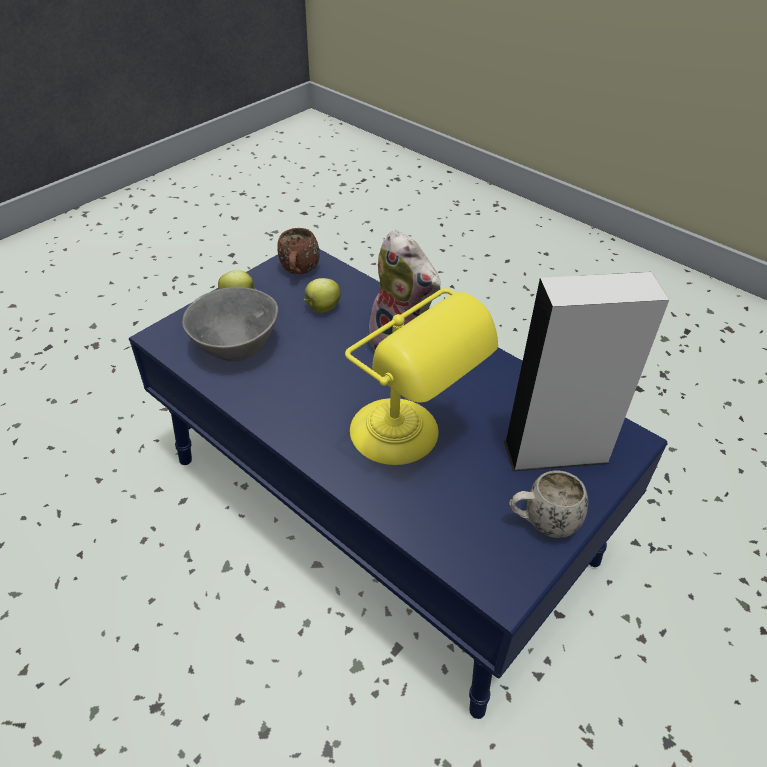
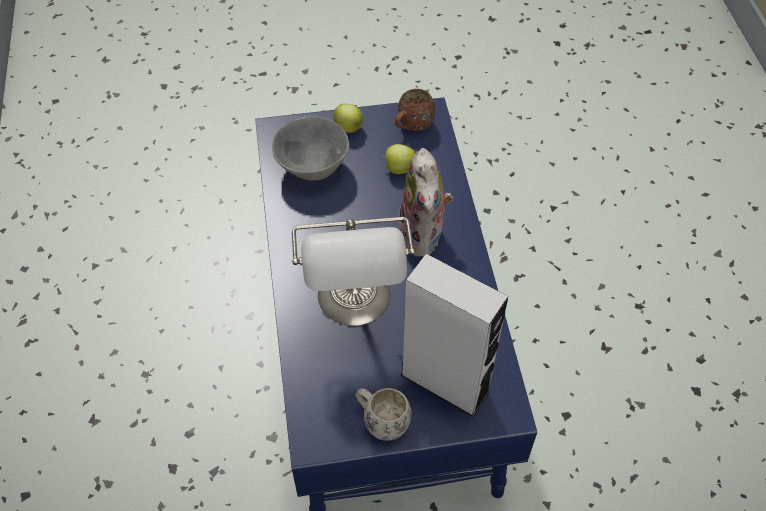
camera: 40 degrees right, 10 degrees up
(410, 439) = (357, 308): yellow table lamp -> white table lamp

